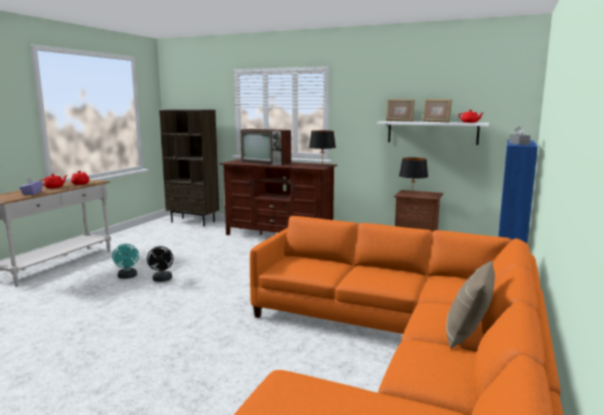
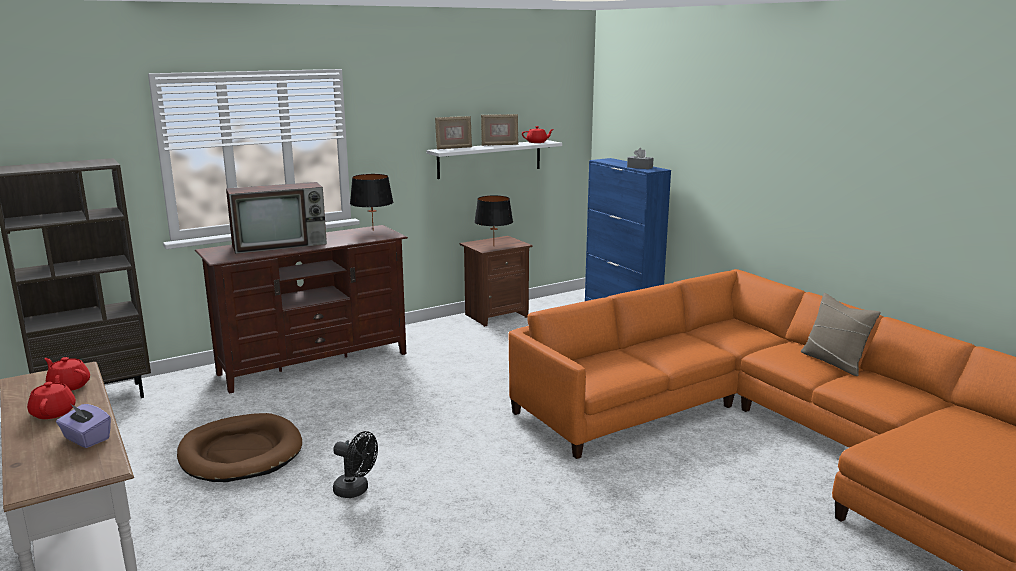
camera: 55 degrees left, 5 degrees up
(127, 277) = (293, 518): turquoise fan -> none
(175, 252) = (241, 453): none -> brown dog bed

